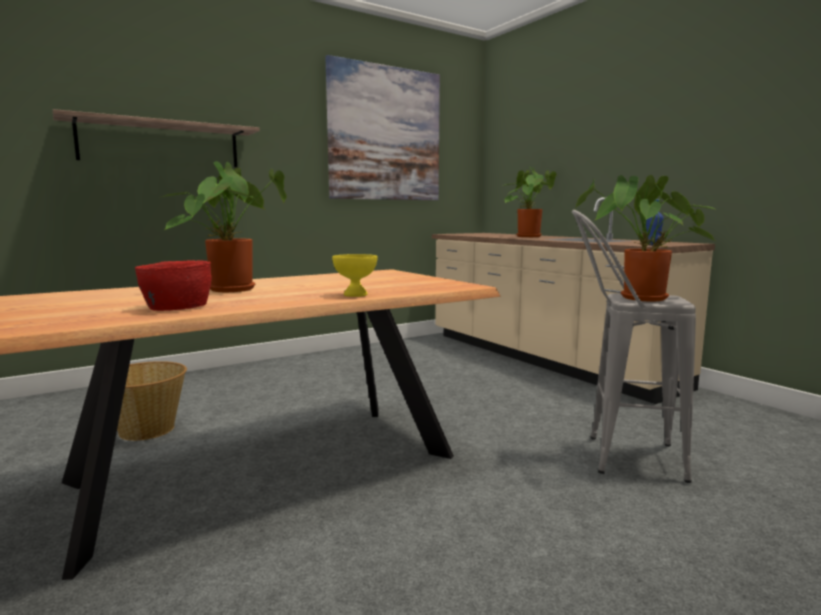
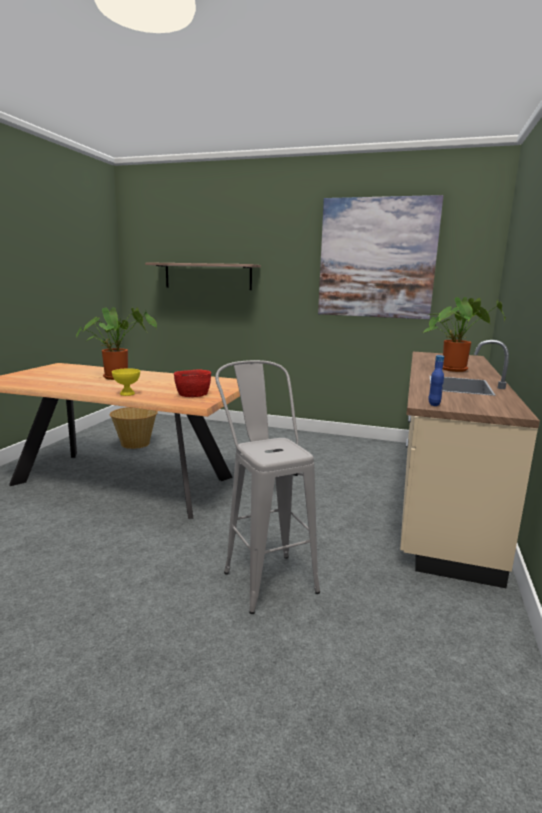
camera: 50 degrees right, 5 degrees up
(176, 307) = (56, 382): red bowl -> red bowl (192, 394)
(641, 299) = (267, 447): potted plant -> none

